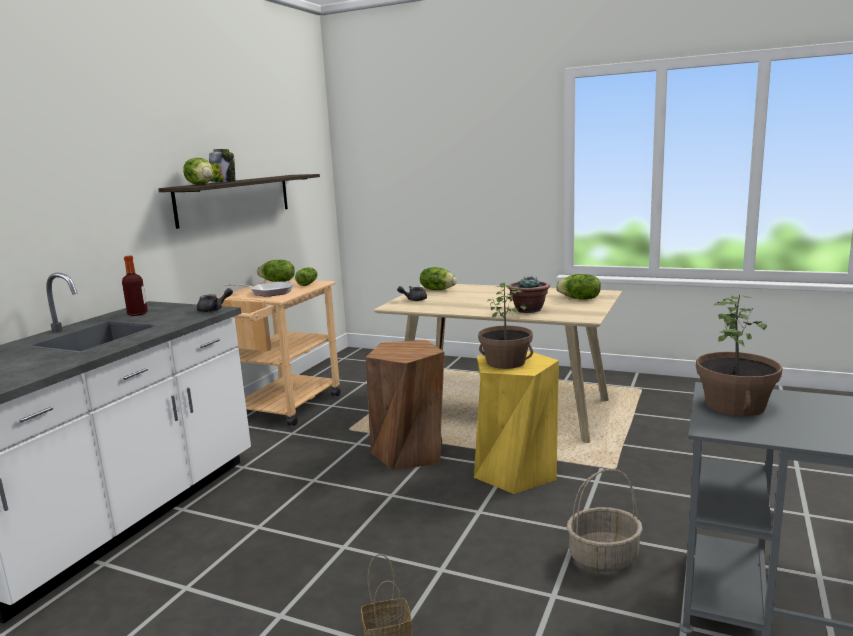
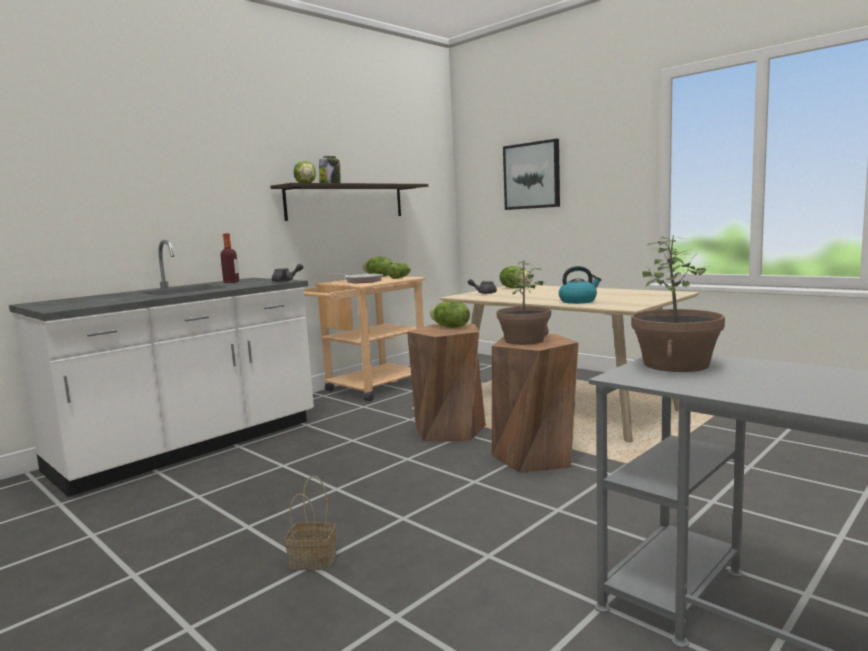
camera: 20 degrees right, 5 degrees down
(426, 164) = (532, 175): none -> picture
(515, 472) = (534, 456): yellow stool -> brown stool
(528, 310) = (578, 301): potted plant -> kettle
(579, 299) = (643, 296): lettuce -> lettuce (450, 327)
(603, 558) = (564, 535): basket -> none

